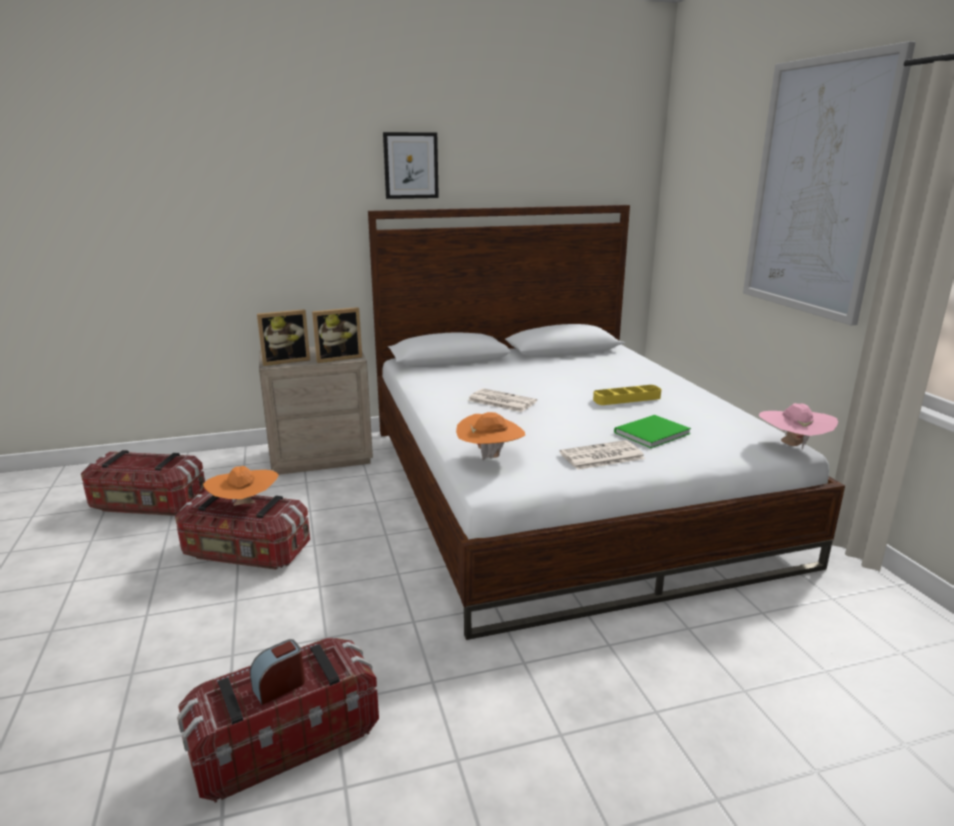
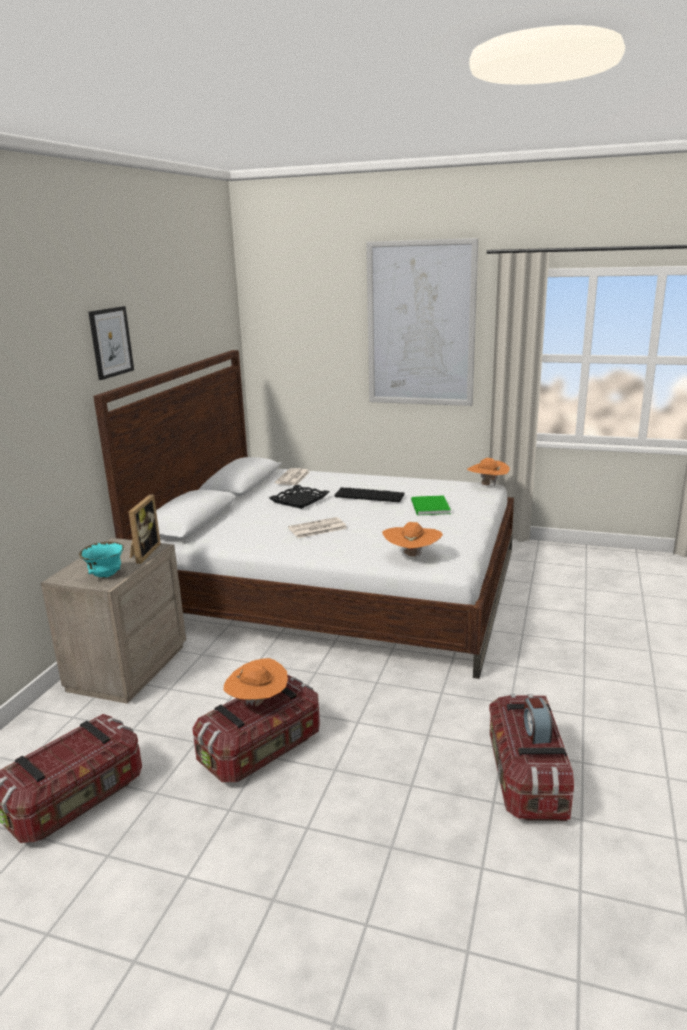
camera: 55 degrees left, 0 degrees up
(285, 361) = (105, 576): picture frame -> turquoise bowl
(561, 377) = (299, 500): none -> black tray
(601, 456) = (448, 528): newspaper -> newspaper (293, 478)
(626, 399) = (370, 496): yellow tray -> keyboard
(792, 446) = (487, 485): pink hat -> orange hat

